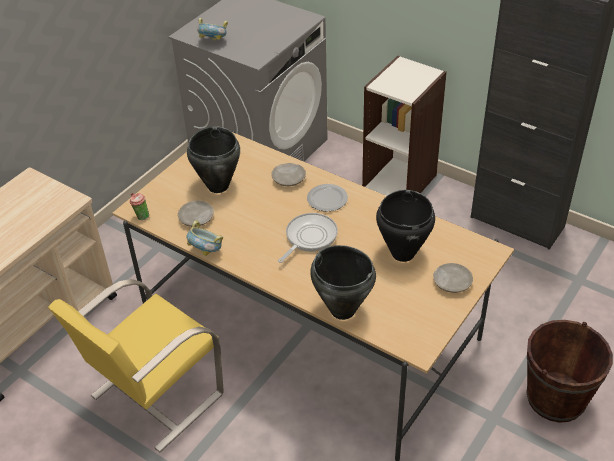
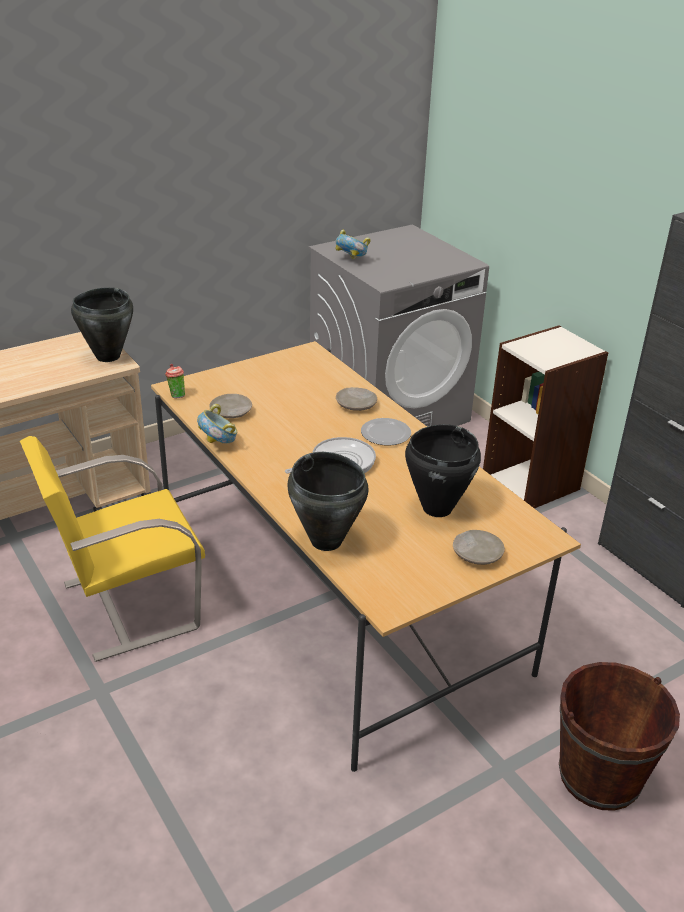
camera: 20 degrees right, 10 degrees down
(217, 186) = (274, 391): black cooking pot -> black cooking pot (107, 356)

